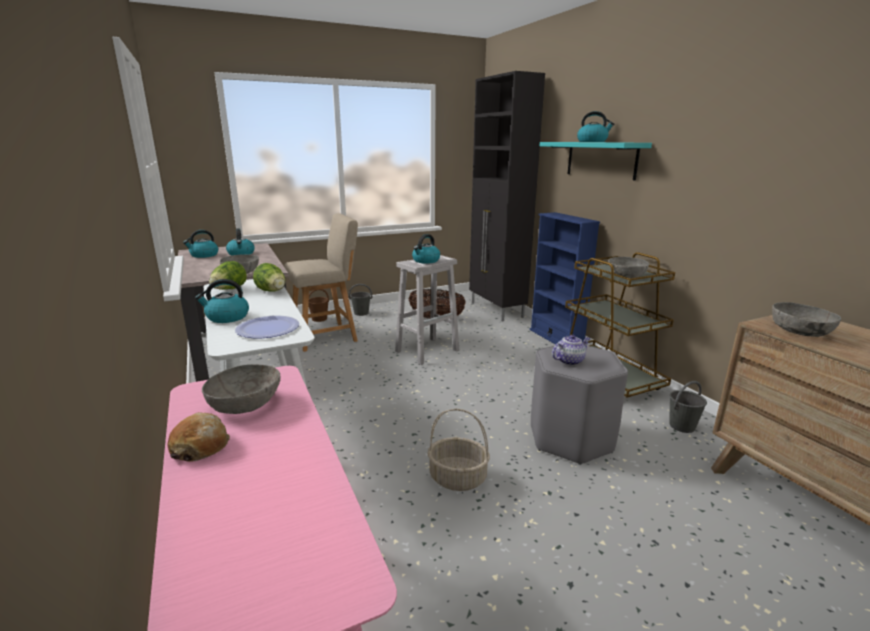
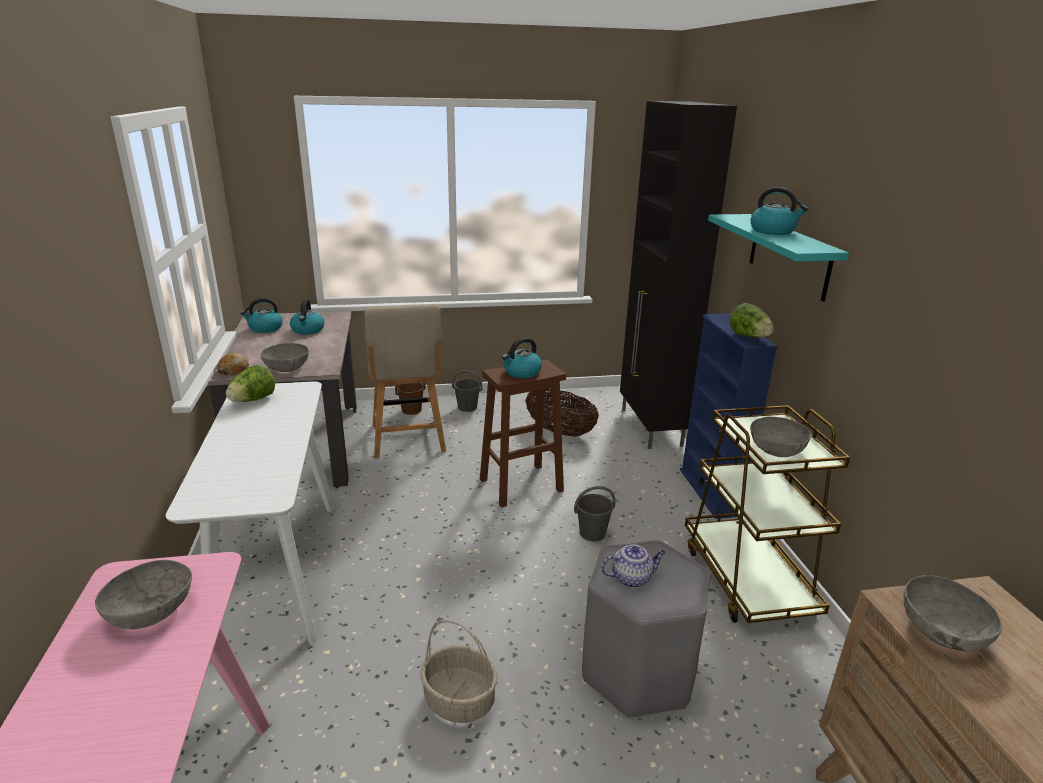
camera: 15 degrees right, 5 degrees up
(200, 446) = (71, 668): bread -> bread (234, 370)
(227, 317) = (221, 453): kettle -> none
(267, 328) = (251, 481): plate -> none
(272, 291) = (298, 411): lettuce -> lettuce (749, 337)
(327, 336) = (408, 440): beige chair -> beige chair turned 90 degrees clockwise
(428, 350) = (522, 485): white stool -> brown stool
(681, 426) = (813, 686): grey bucket -> grey bucket (592, 533)

